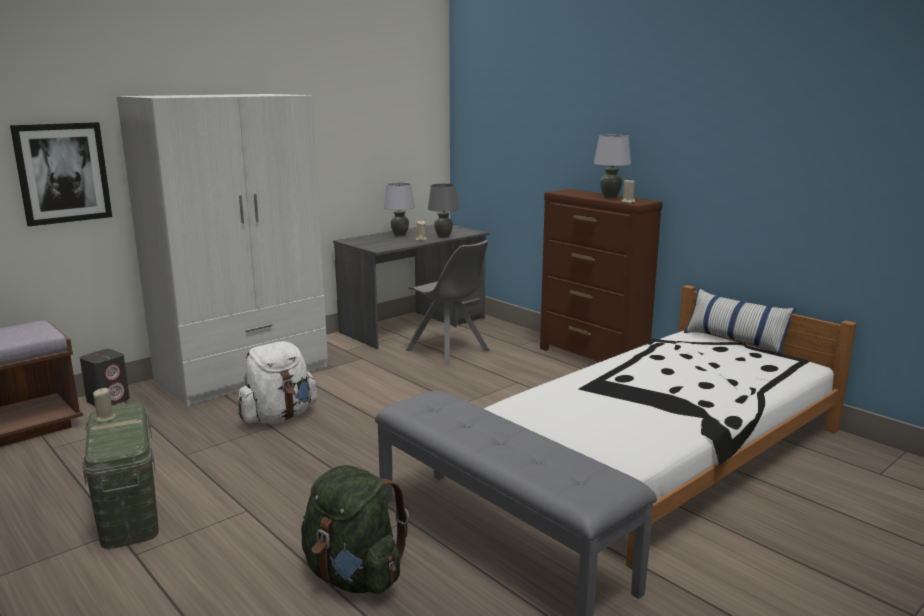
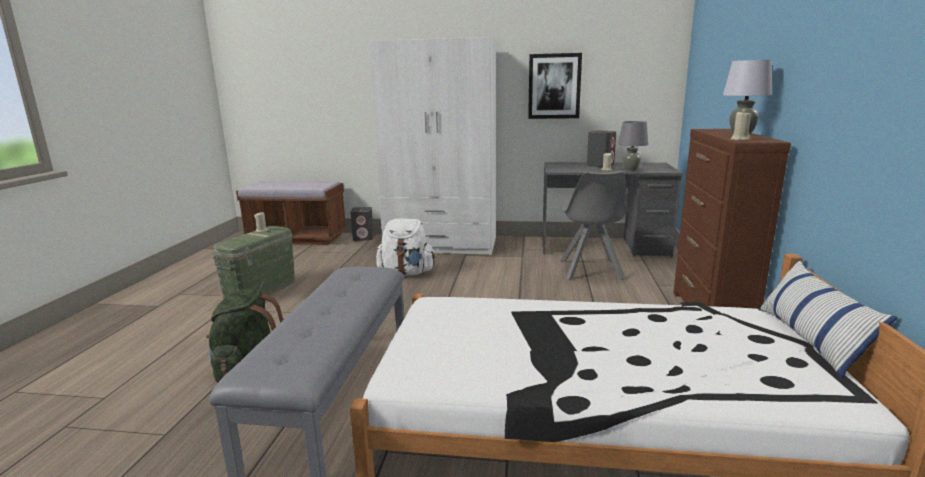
camera: 50 degrees right, 0 degrees up
(62, 173) = (357, 94): picture -> picture (554, 86)
(400, 235) = (600, 165): grey table lamp -> grey speaker

